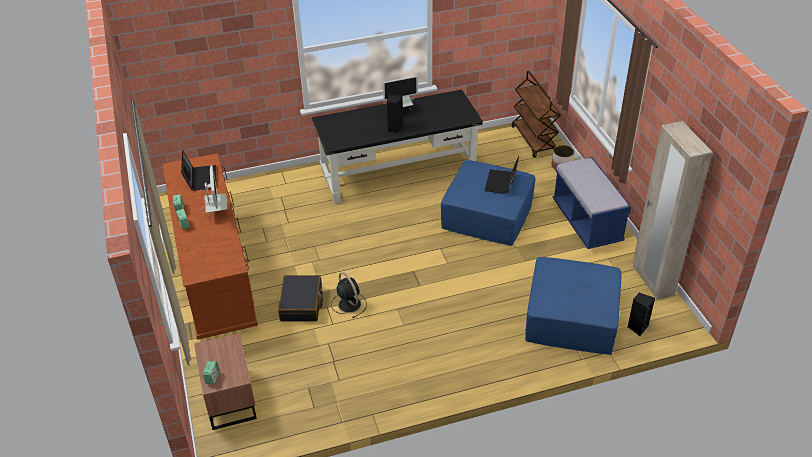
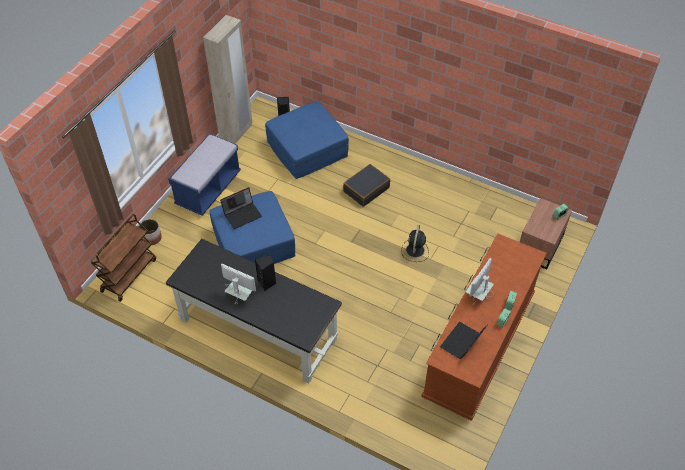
camera: 135 degrees left, 10 degrees up
(301, 304) = (443, 273): black suitcase -> black suitcase (366, 189)

